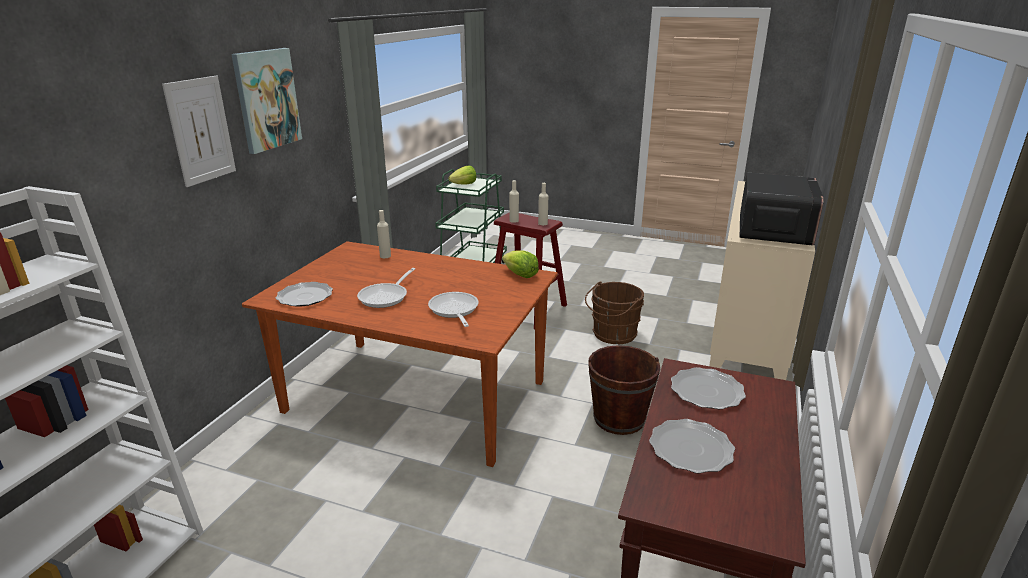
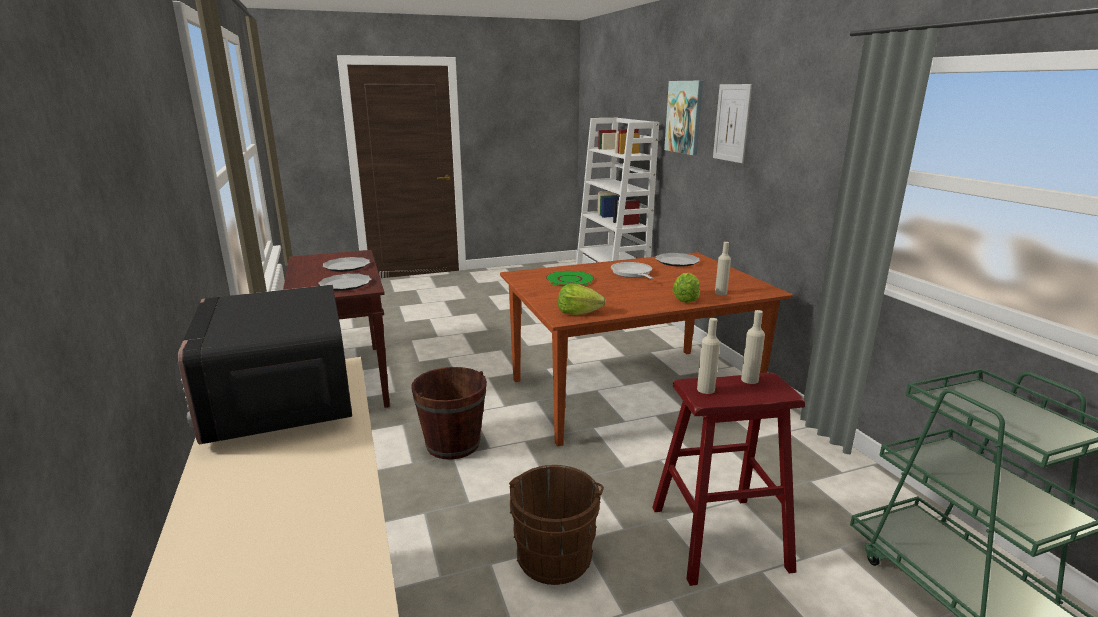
camera: 140 degrees right, 5 degrees down
(266, 99) = (785, 114): picture -> picture (684, 117)
(454, 311) = (569, 279): frying pan -> green plate
(464, 184) = (1017, 413): lettuce -> lettuce (686, 299)

